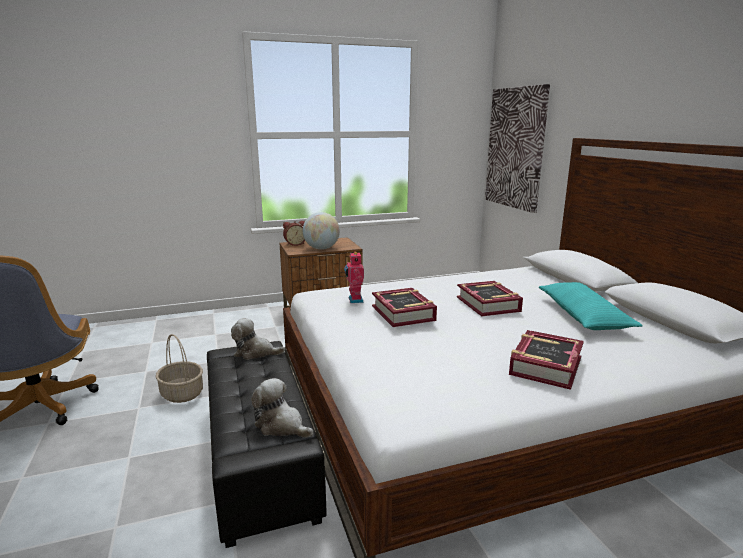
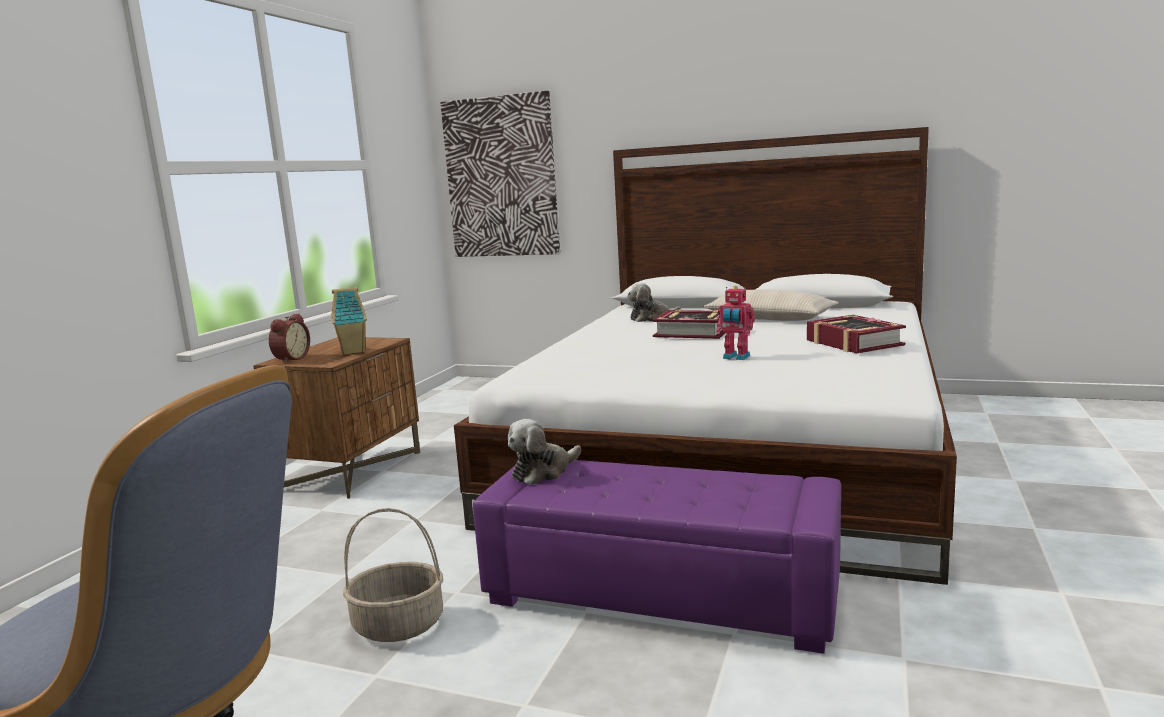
camera: 50 degrees left, 5 degrees down
(261, 455) = (661, 593): black ottoman -> purple ottoman
(281, 426) = (765, 485): plush toy -> plush toy (651, 318)
(321, 248) = (354, 351): globe -> toy house
(354, 300) = (582, 366): toy robot -> toy robot (735, 357)
(403, 313) = (663, 356): book -> none
(583, 316) = (769, 318): turquoise pillow -> beige pillow

